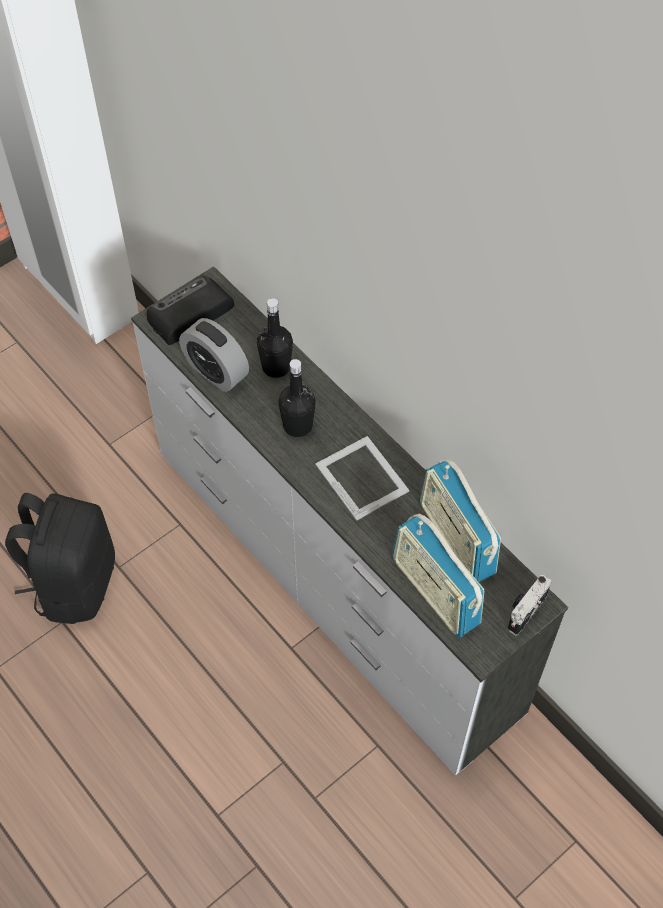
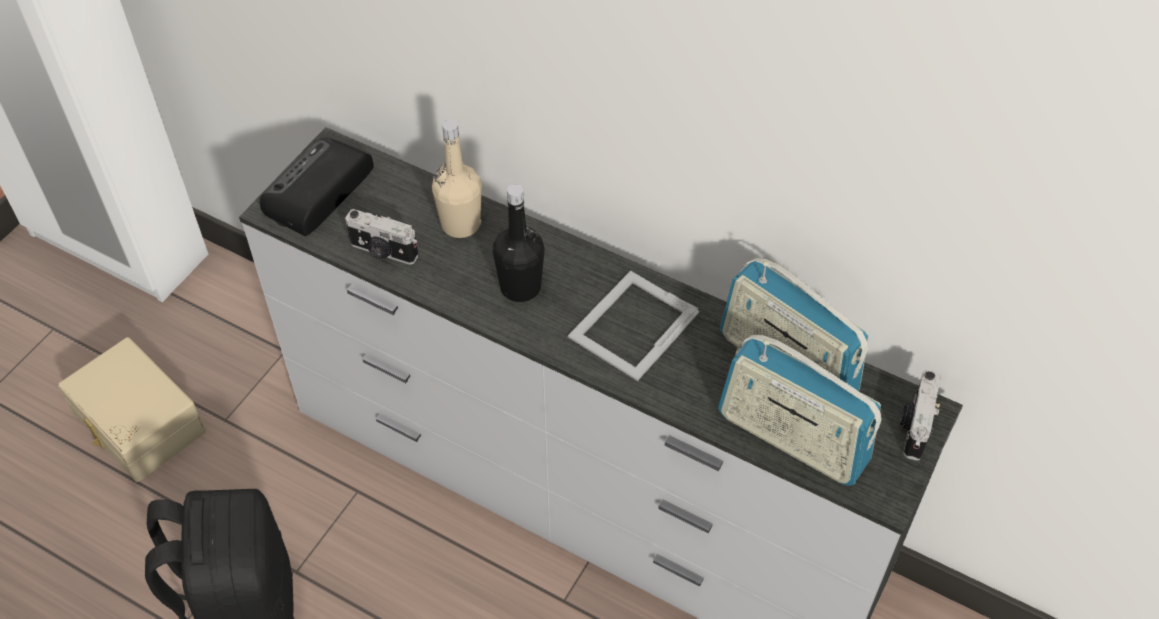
camera: 20 degrees left, 5 degrees down
(49, 429) = (137, 424): none -> beige storage box
(216, 371) = (383, 251): alarm clock -> camera
(276, 367) = (460, 224): black bottle -> beige bottle
(362, 476) = (632, 325): picture frame -> picture frame turned 90 degrees counterclockwise

